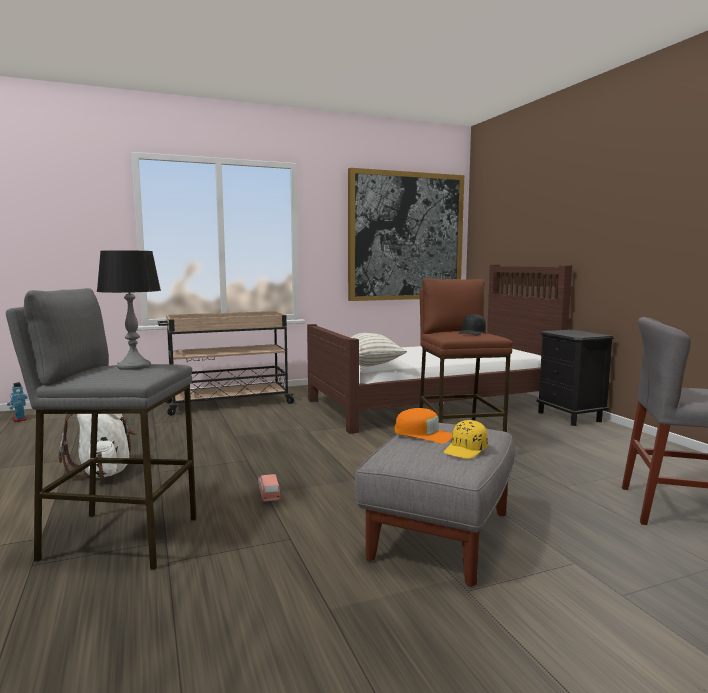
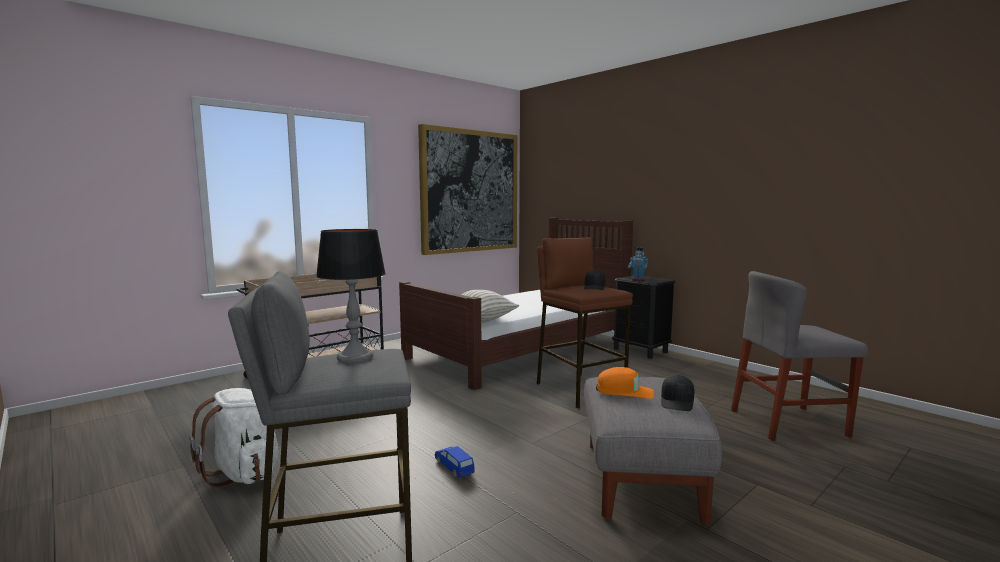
camera: 20 degrees left, 0 degrees up
(19, 419) = (63, 423): toy robot -> toy robot (638, 280)
(269, 494) = (454, 467): pink toy car -> blue toy car
(466, 450) = (677, 403): yellow cap -> black cap

